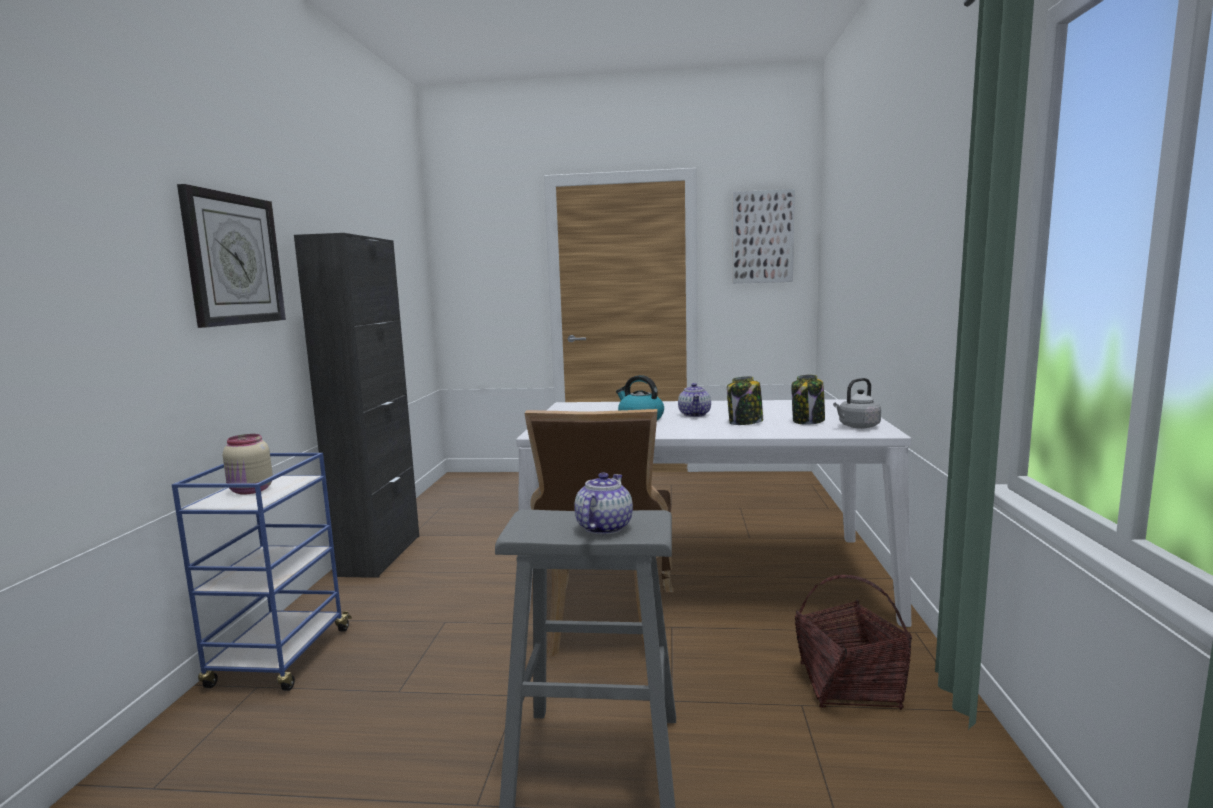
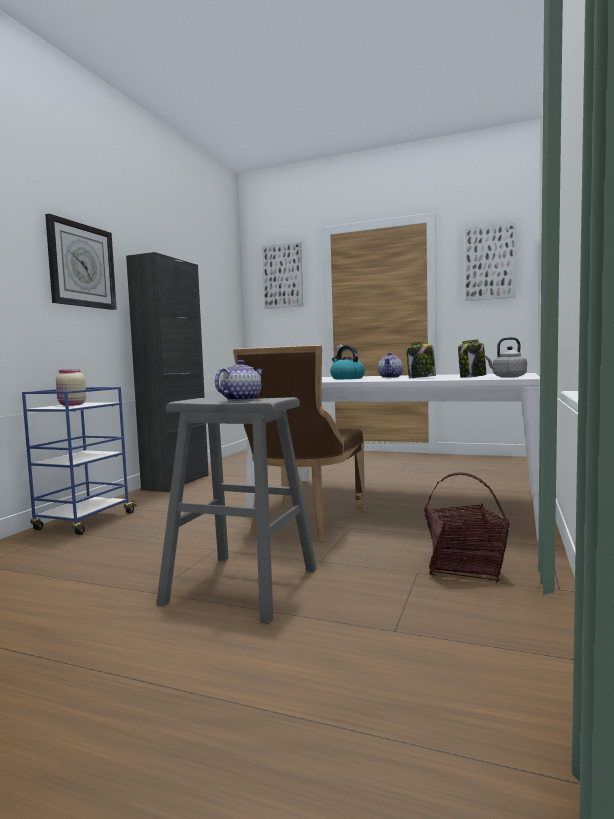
camera: 15 degrees right, 5 degrees down
(488, 239) = (282, 276): none -> picture

